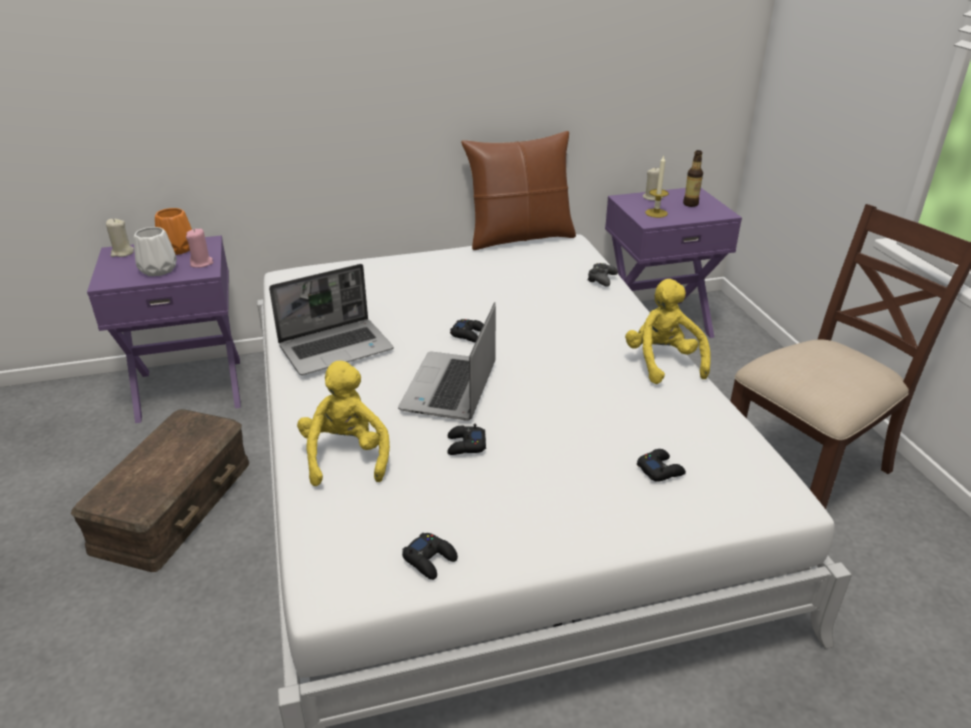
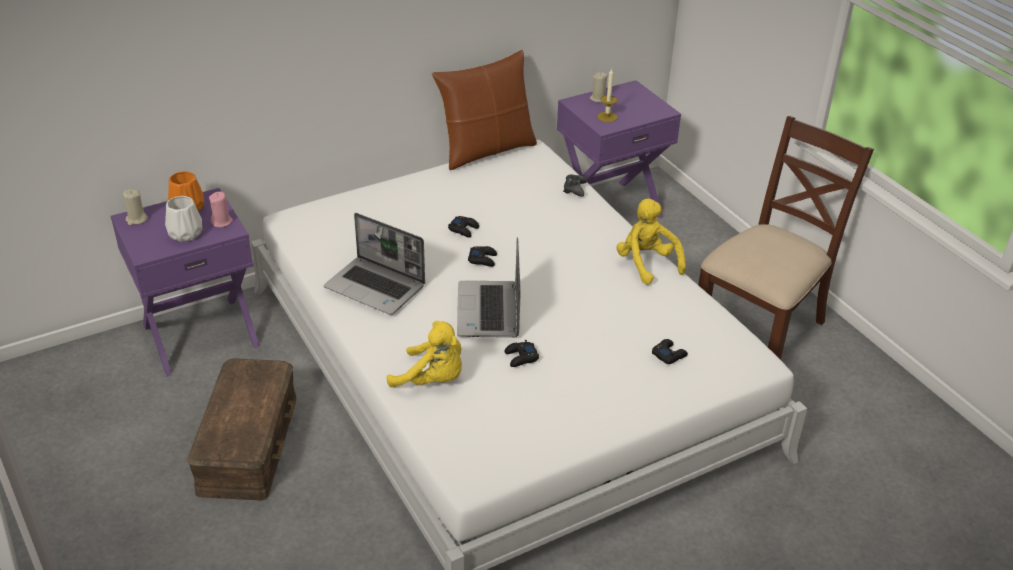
camera: 15 degrees left, 5 degrees up
(337, 348) = (376, 287): laptop -> laptop turned 75 degrees clockwise
(346, 456) = (432, 380): yellow plush toy -> yellow plush toy turned 135 degrees clockwise
(430, 559) = (531, 446): black game controller -> black game controller (464, 229)
(690, 204) = (634, 103): bottle -> none

